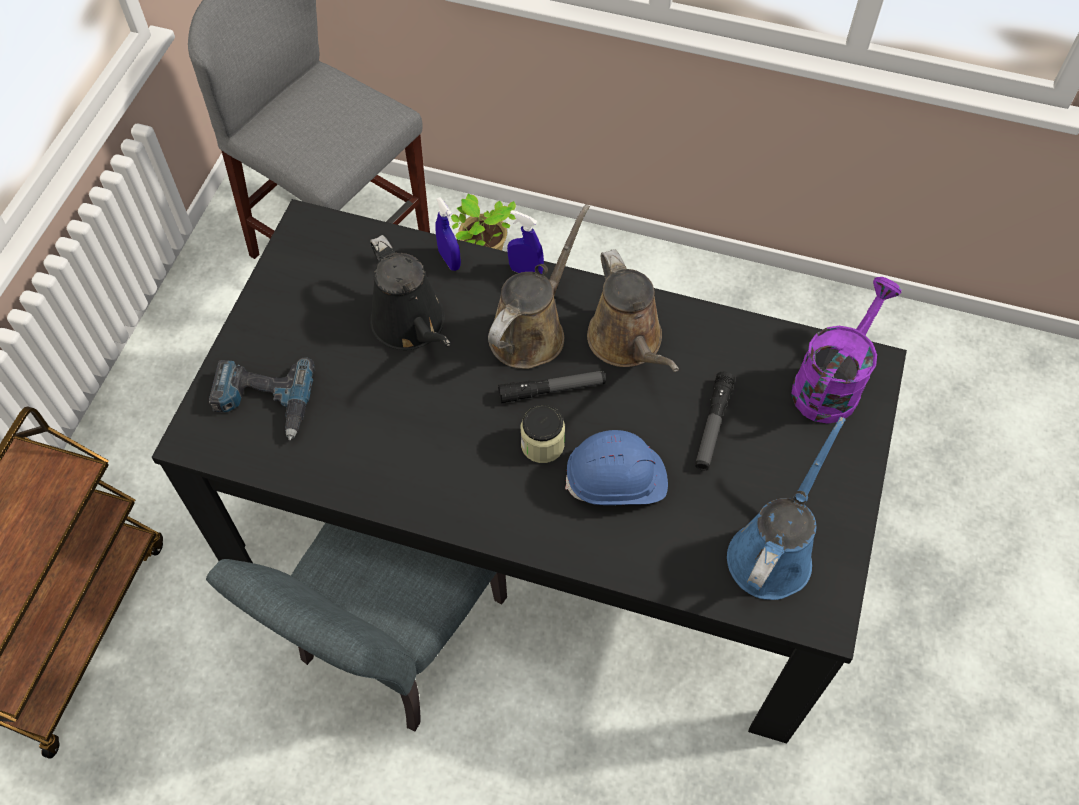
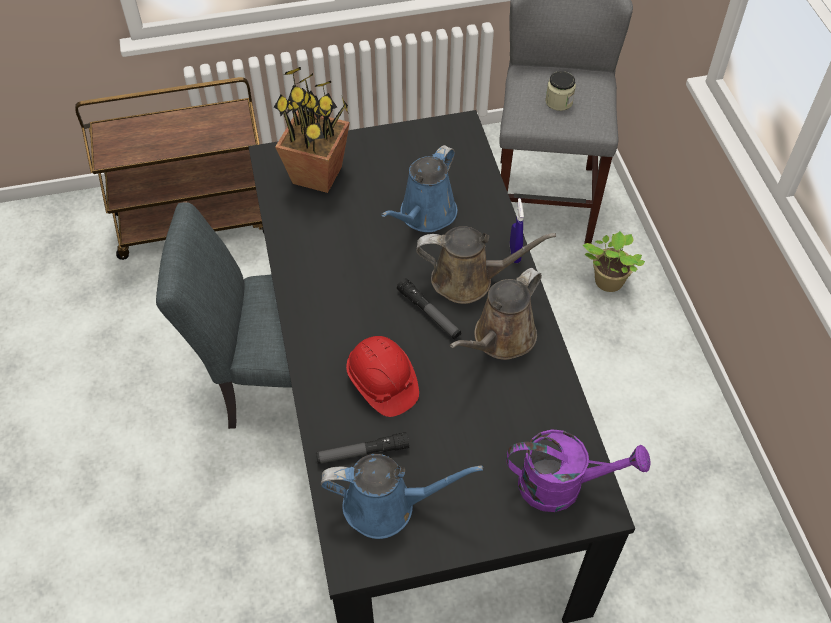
camera: 60 degrees right, 5 degrees down
(264, 402) = (317, 174): power drill -> potted plant
(412, 325) = (425, 215): black watering can -> blue watering can
(449, 260) = (491, 209): blue spray bottle -> none
(542, 444) = (383, 328): jar -> jar (559, 101)
(616, 481) = (382, 383): blue hard hat -> red hard hat
(712, 425) = (467, 421): flashlight -> flashlight (362, 452)

